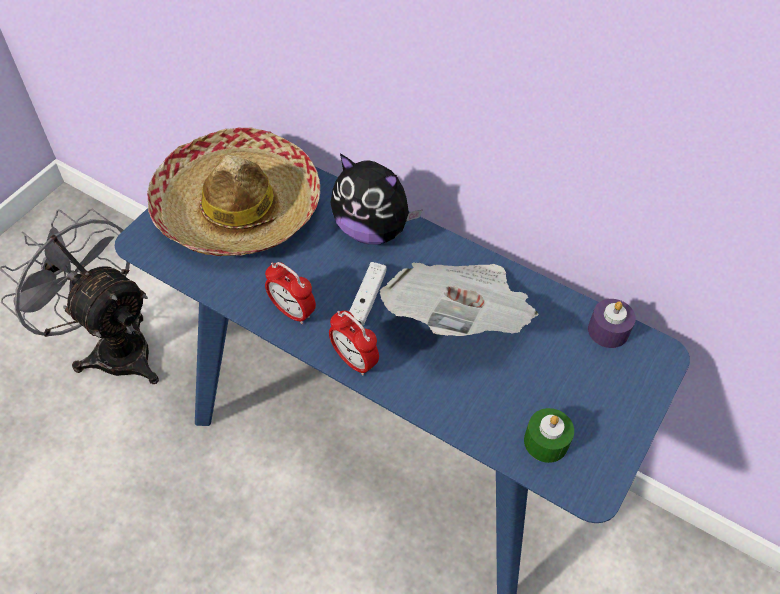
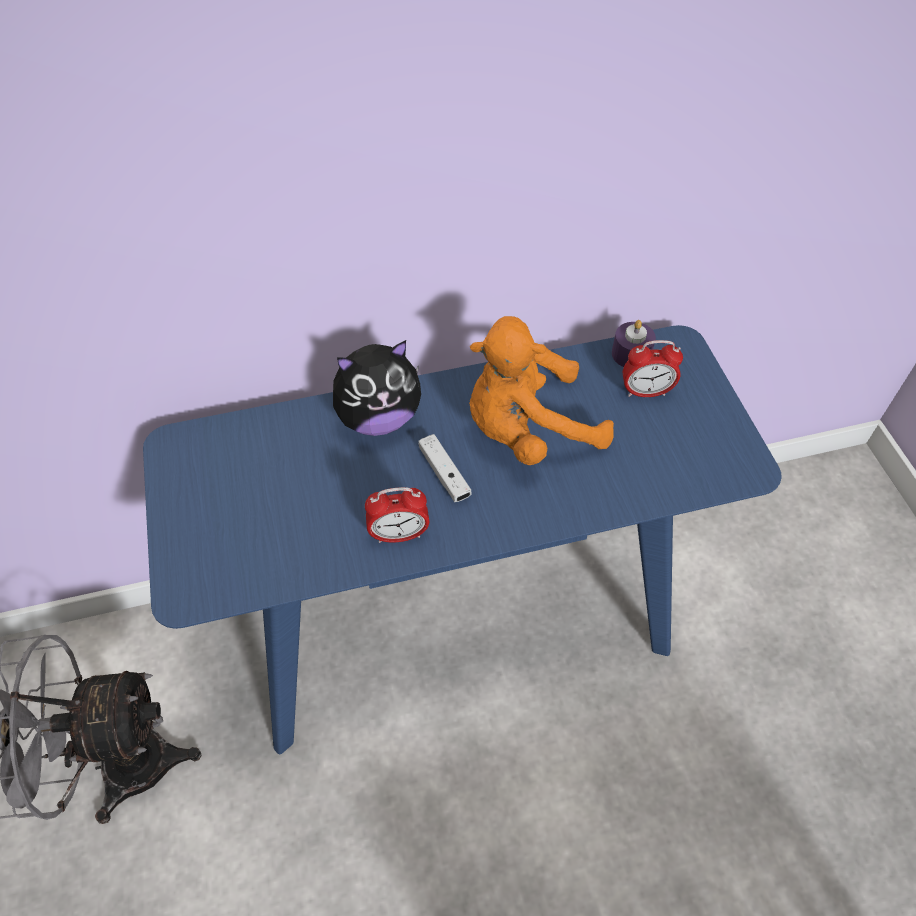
camera: 45 degrees left, 0 degrees up
(238, 208) = (240, 493): hat -> none
(354, 360) = (495, 528): alarm clock -> alarm clock (646, 392)
(458, 318) = (527, 430): newspaper -> orange plush toy
(546, 442) = (688, 463): green candle -> none

